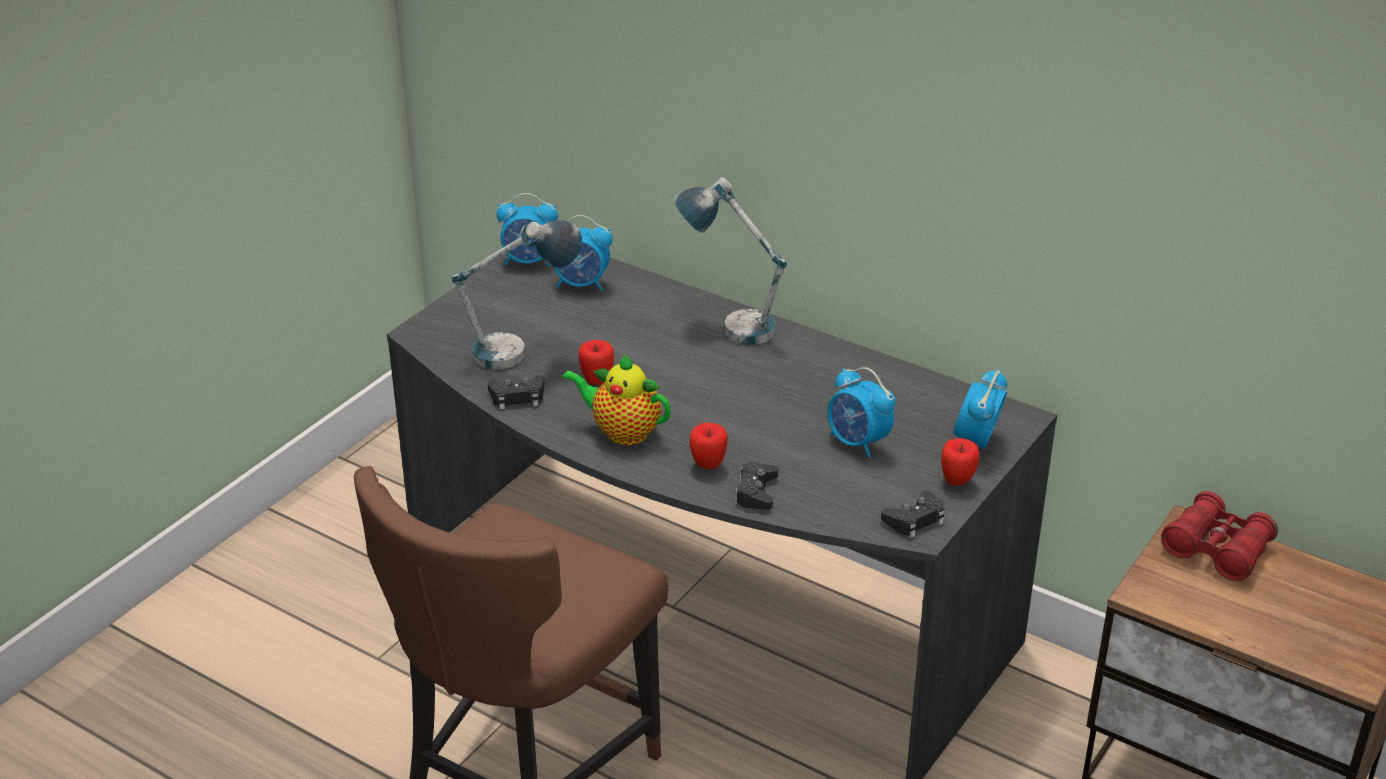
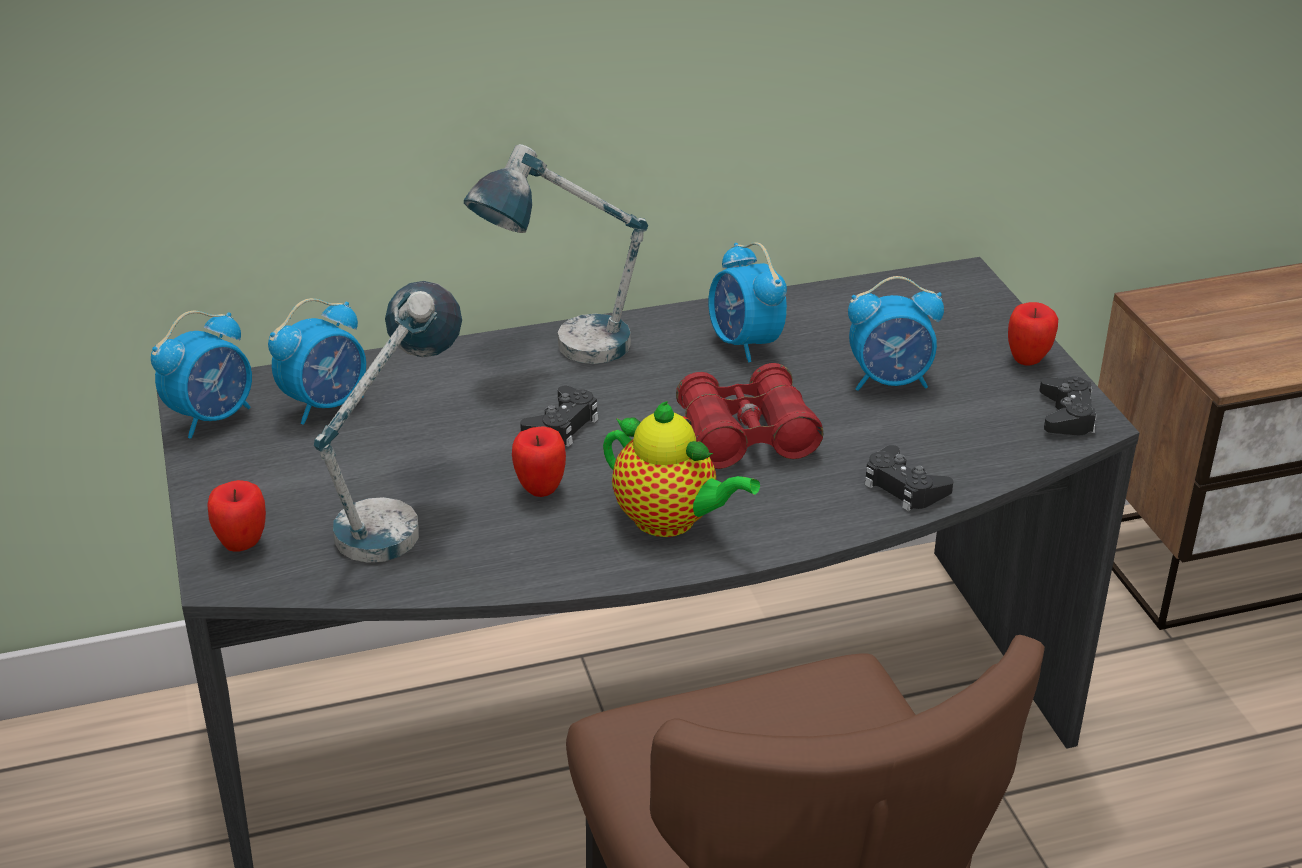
camera: 50 degrees left, 0 degrees up
(517, 397) = (490, 565): black game controller -> black game controller (562, 425)
(622, 432) = (671, 521): teapot -> teapot turned 120 degrees counterclockwise
(708, 465) = (814, 494): apple -> apple (242, 545)
(976, 442) = (974, 318): alarm clock -> alarm clock (745, 344)
(1217, 549) = (1204, 307): red binoculars -> red binoculars (746, 436)

